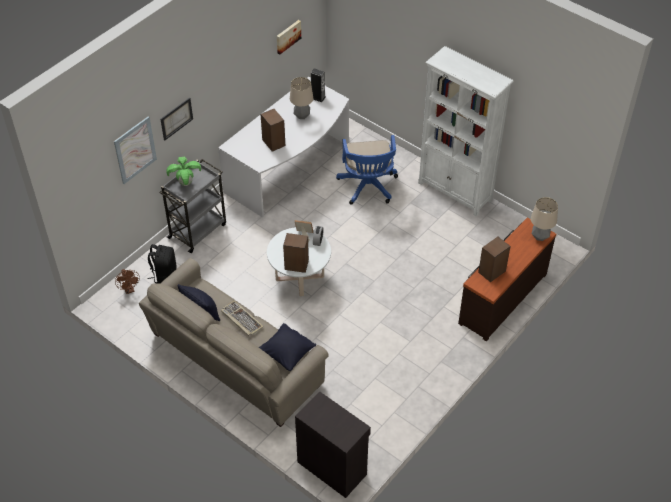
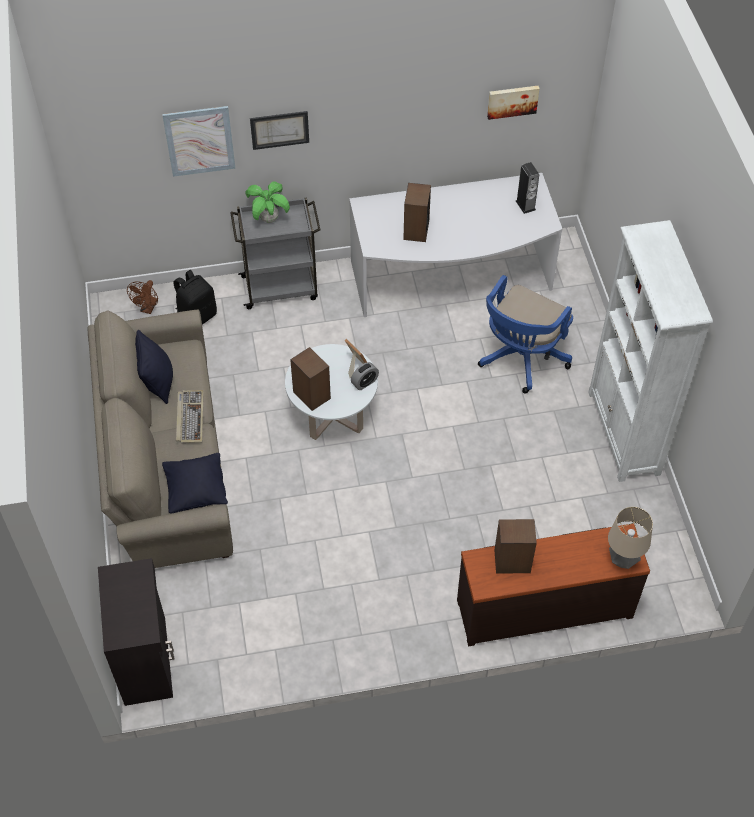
camera: 40 degrees right, 5 degrees up
(302, 116) = (483, 217): table lamp -> none

